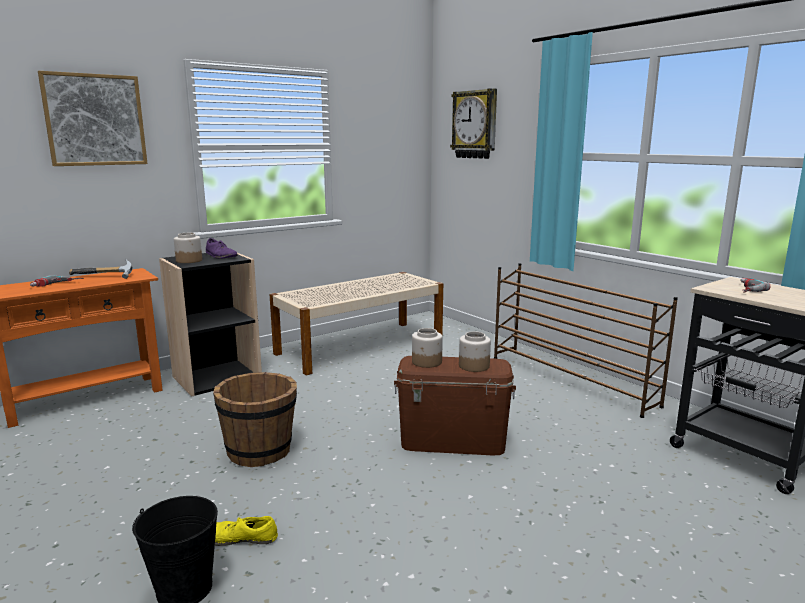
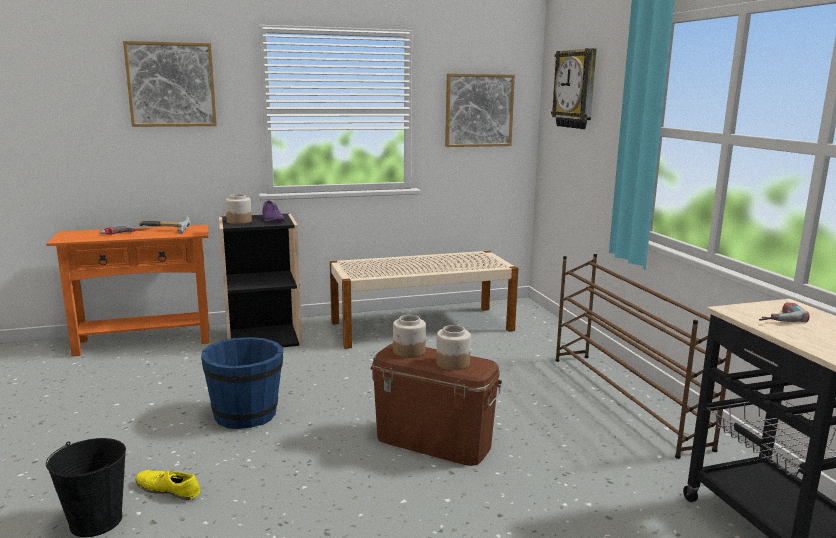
camera: 20 degrees right, 0 degrees up
(260, 451) = (246, 414): brown bucket -> blue bucket
(385, 145) = (479, 110): none -> picture

